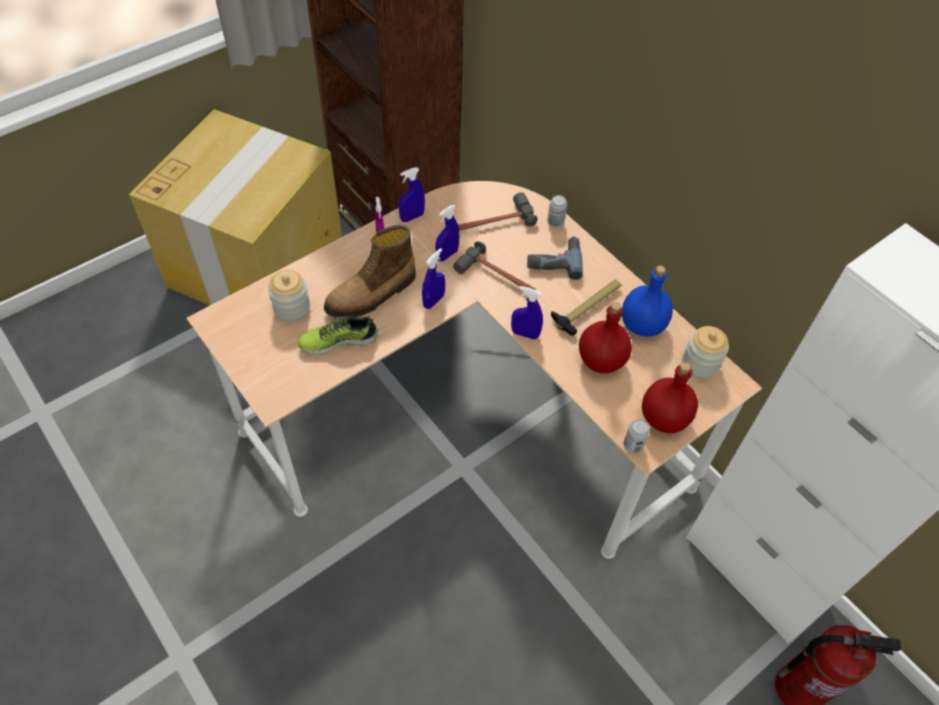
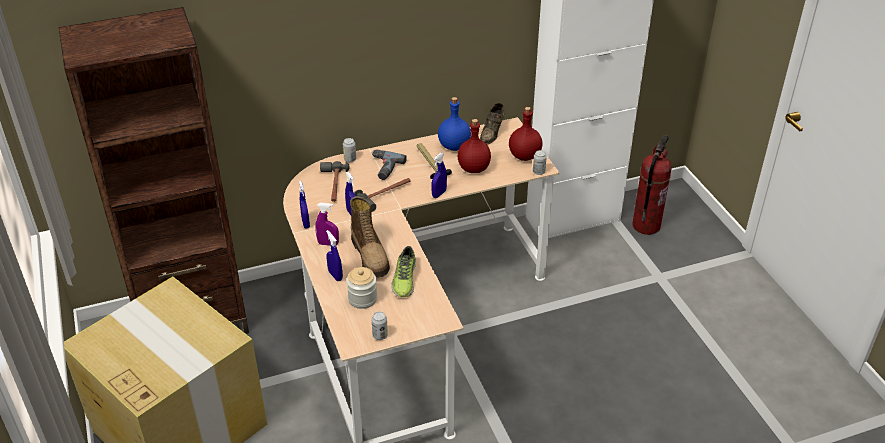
camera: 70 degrees left, 15 degrees down
(232, 342) = (380, 335): none -> can
(433, 301) = (391, 228): blue spray bottle -> blue spray bottle (335, 275)
(700, 364) = (492, 133): jar -> brown shoe

